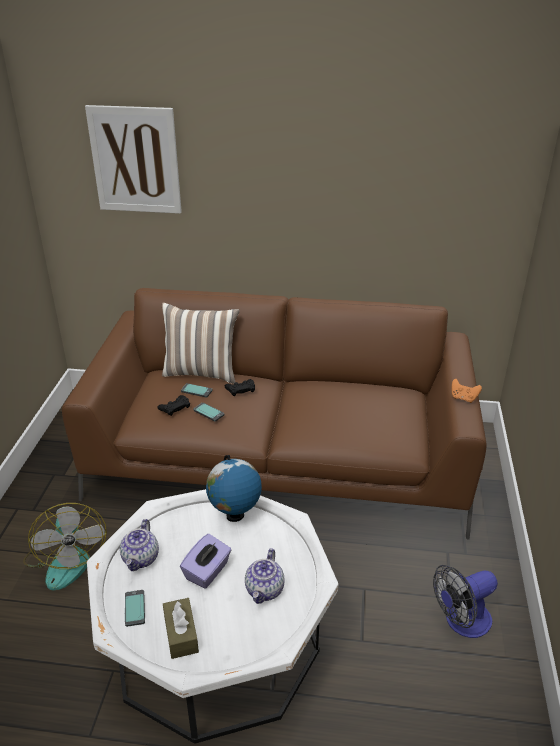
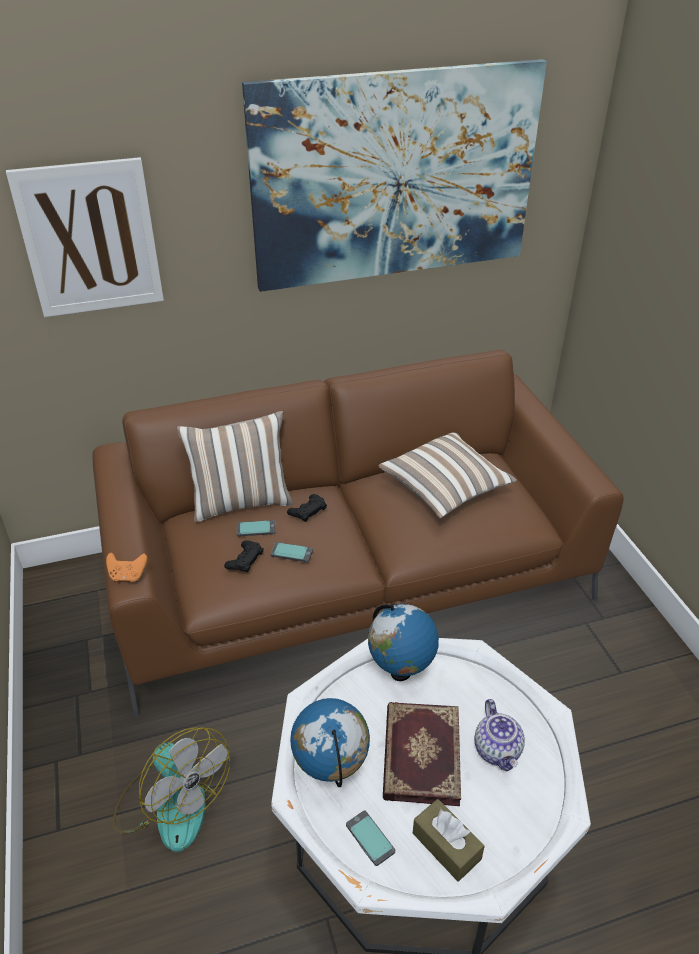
camera: 25 degrees left, 5 degrees up
(141, 559) = (331, 771): teapot -> globe
(207, 571) = (420, 755): purple tissue box -> book
(353, 403) = (445, 489): none -> pillow
(363, 149) = (395, 177): none -> picture
(461, 622) = (646, 695): fan -> none
(463, 398) = (570, 451): orange game controller -> orange game controller (128, 576)

